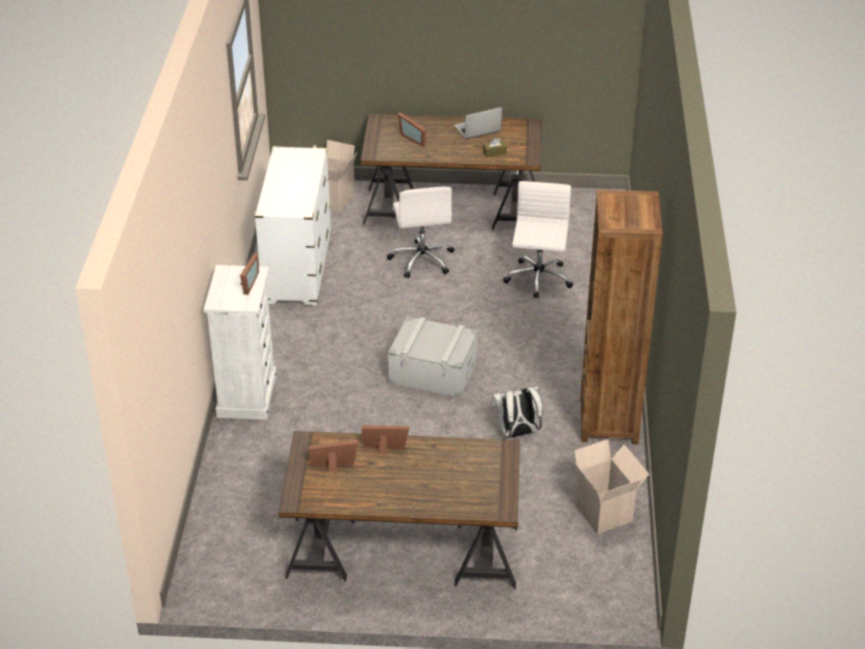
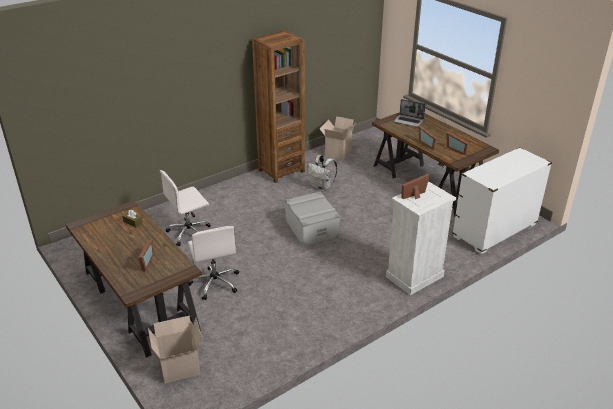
camera: 130 degrees left, 5 degrees down
(298, 268) = (284, 330): white dresser -> white dresser (494, 231)
(422, 260) = (215, 283): white office chair -> white office chair turned 120 degrees clockwise
(477, 130) = (106, 242): laptop -> laptop (409, 121)

